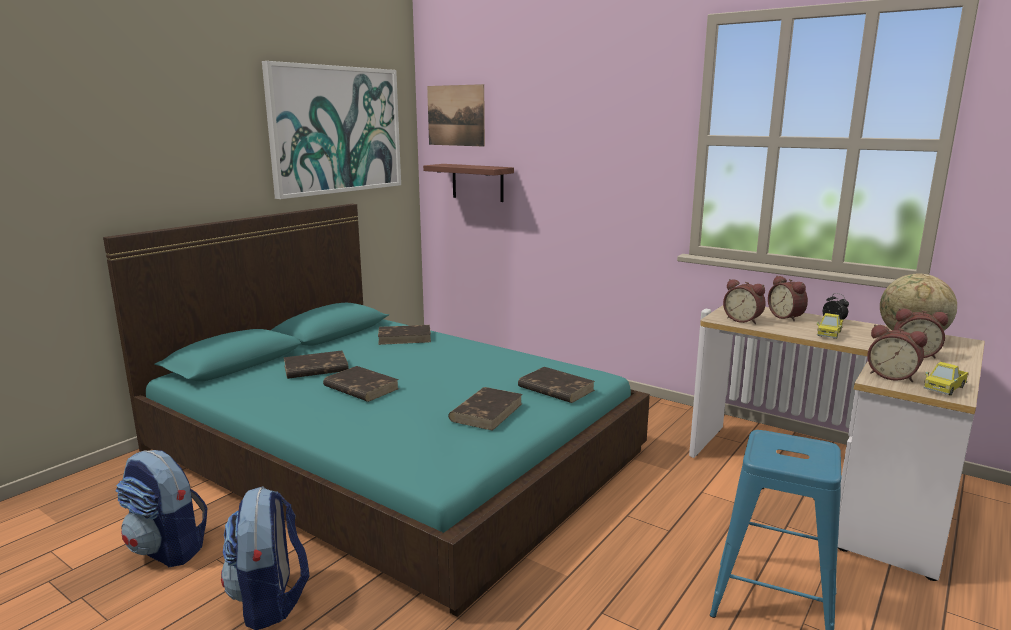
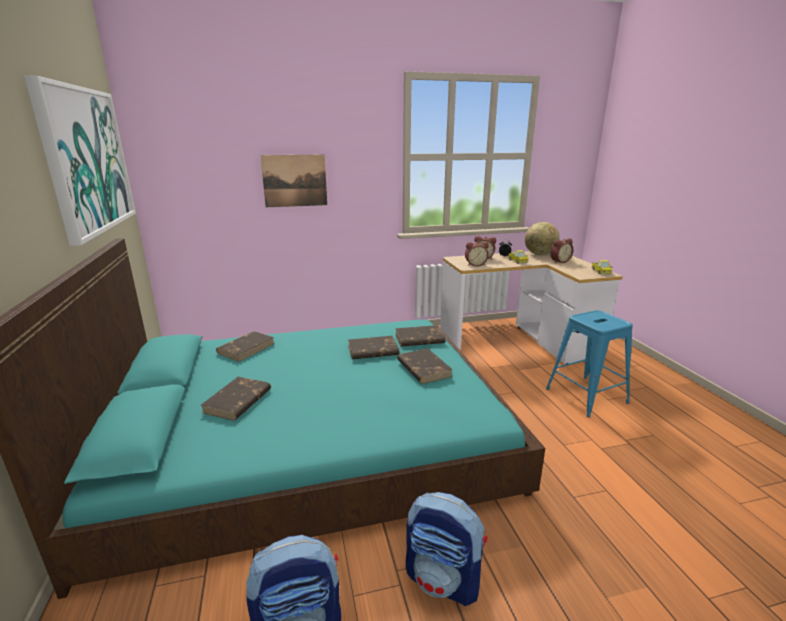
camera: 50 degrees left, 5 degrees up
(360, 387) = (313, 395): brown book -> brown book (372, 351)
(455, 115) = (178, 142): picture -> picture (295, 181)
(477, 182) = (213, 202): shelf -> none
(892, 376) = (579, 272): alarm clock -> none

